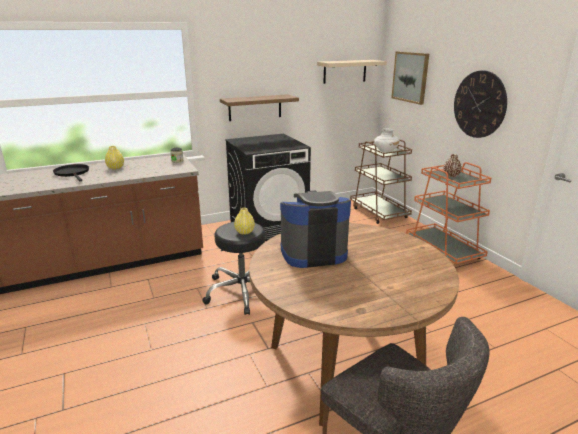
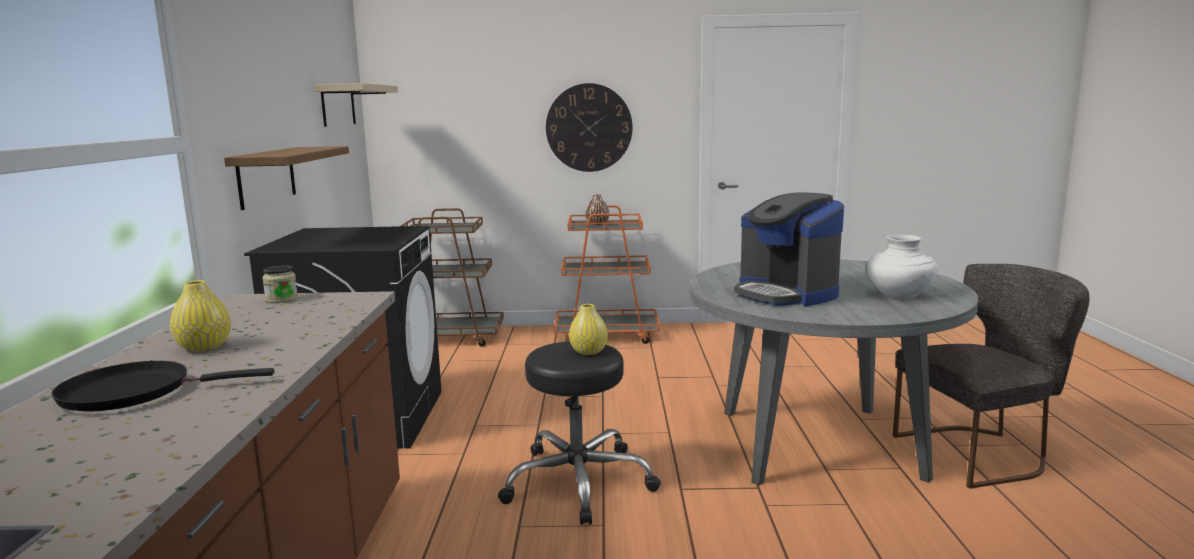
camera: 65 degrees left, 10 degrees down
(313, 253) = (786, 294): coffee machine -> coffee machine turned 45 degrees counterclockwise
(344, 365) = (818, 443): brown dining table -> grey dining table
(385, 151) = (451, 228): white vase -> white vase (898, 295)
(410, 77) = (442, 108): picture -> none

